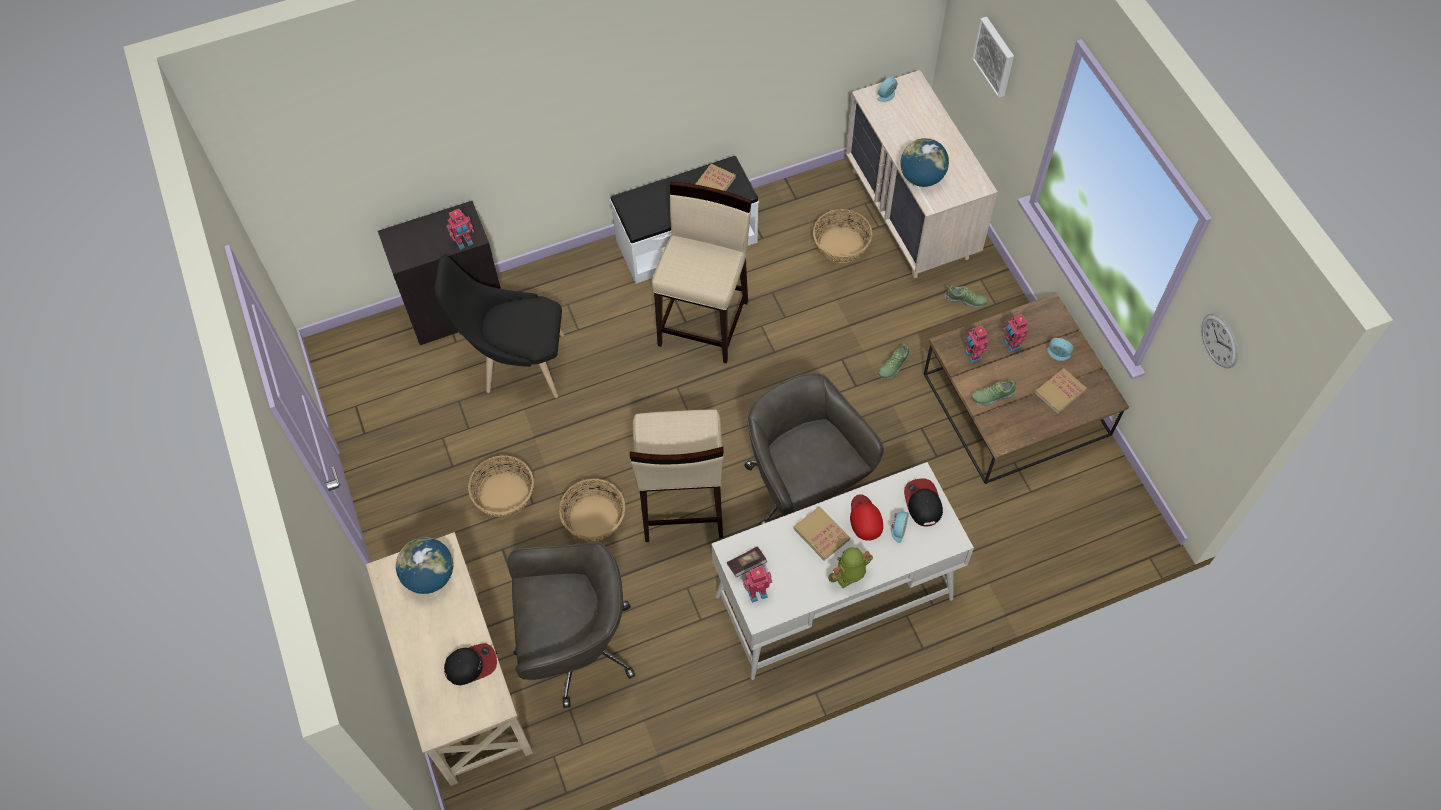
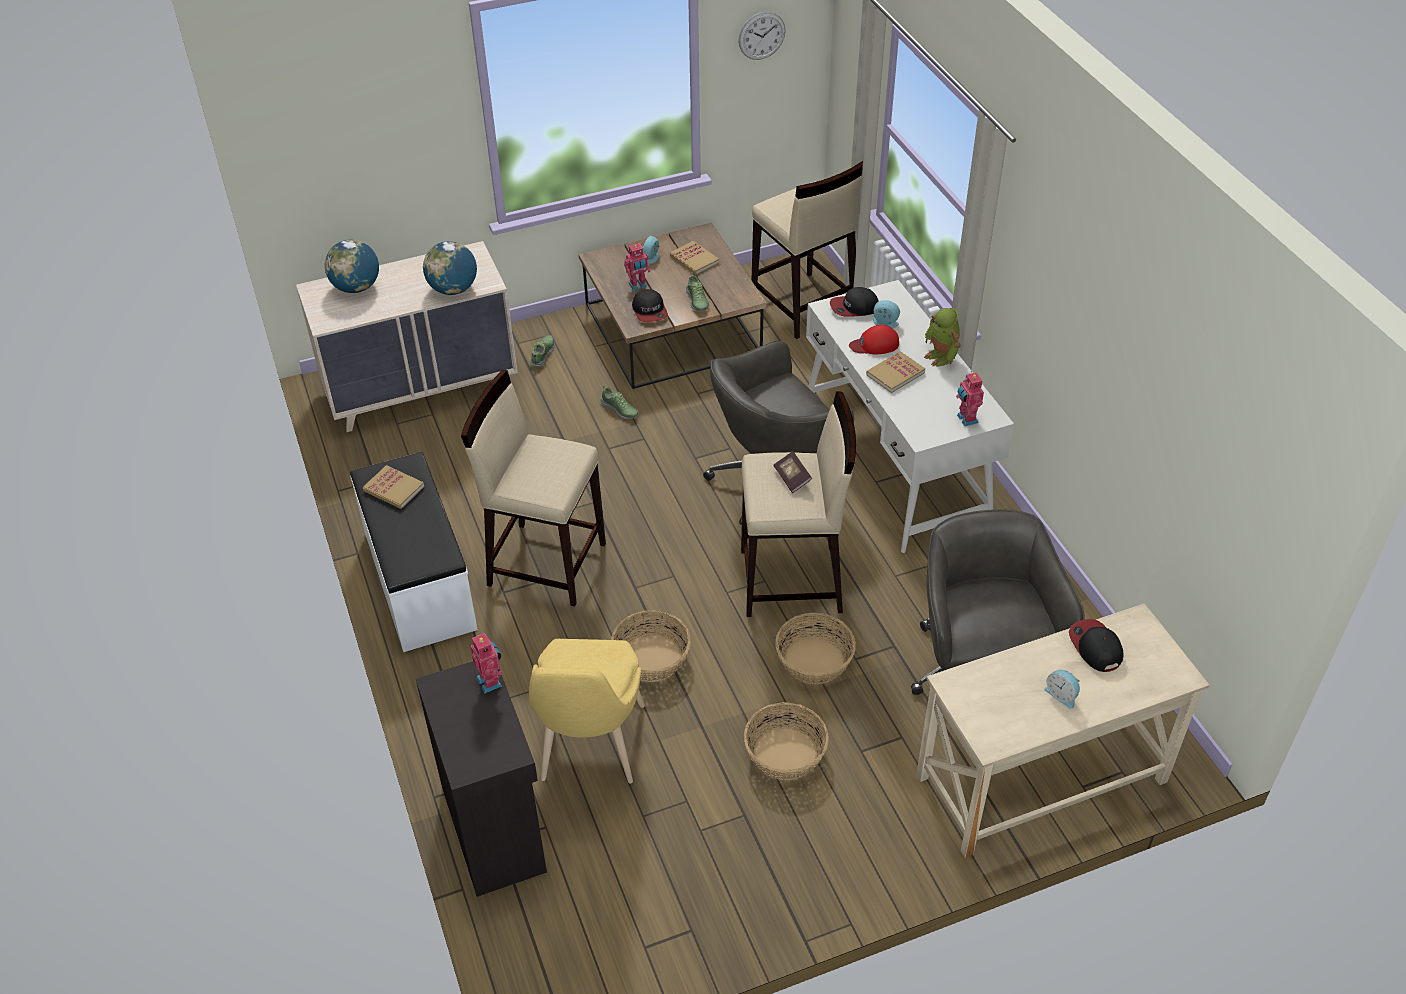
camera: 90 degrees left, 15 degrees down
(430, 576) = (990, 695): globe -> globe (356, 287)
(518, 364) = (590, 750): black chair -> yellow chair
(746, 565) = (937, 426): book -> book (792, 478)
(841, 244) = (452, 444): basket -> basket (651, 658)
(887, 96) = (328, 309): alarm clock -> alarm clock (1062, 695)
(972, 356) = (650, 311): toy robot -> cap
(995, 56) = (368, 158): picture -> none
(1067, 523) = (803, 306): none -> beige stool

